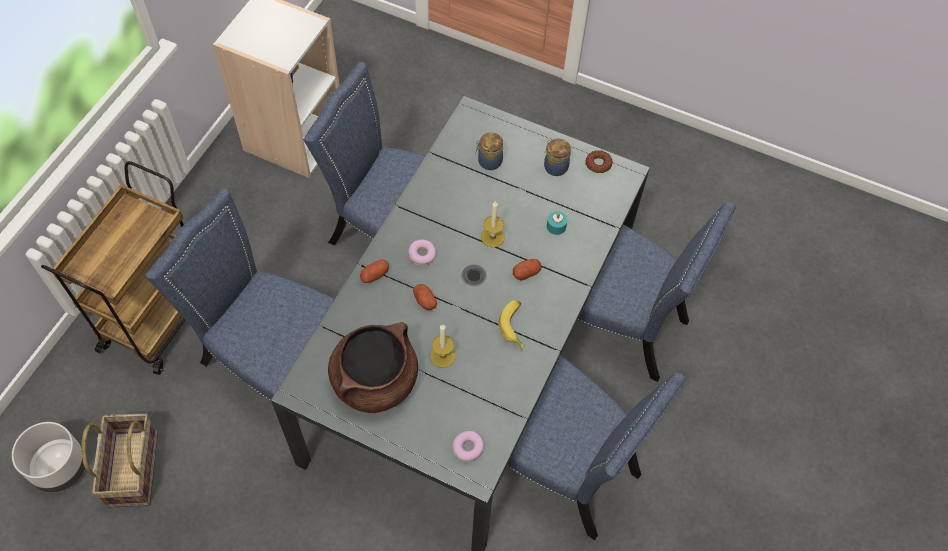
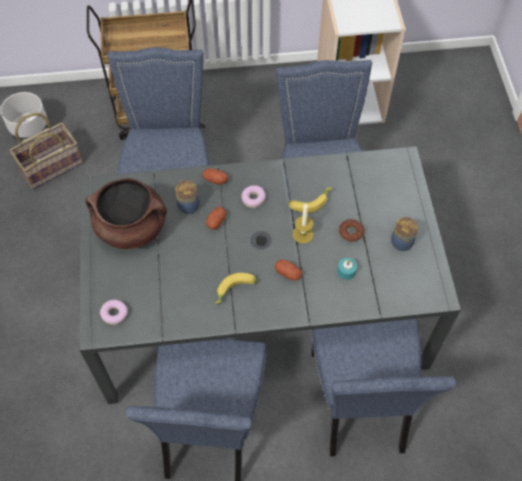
camera: 60 degrees right, 0 degrees up
(443, 356) = (179, 257): candle -> none
(461, 212) = (309, 202): none -> banana
(488, 161) = (369, 195): jar -> jar (188, 205)
(598, 164) = (431, 270): donut -> donut (351, 232)

